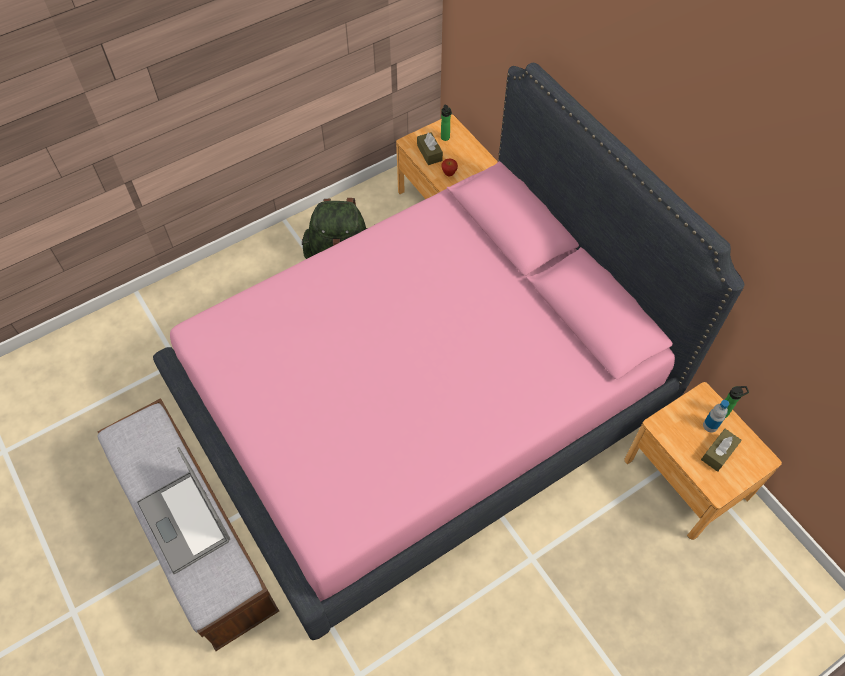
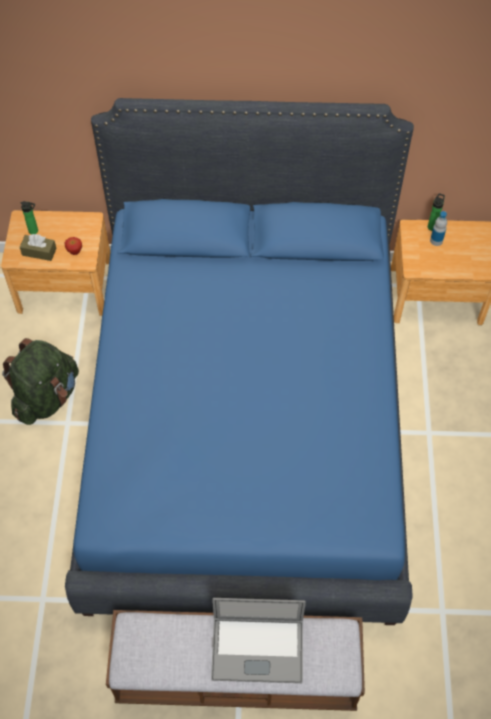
camera: 55 degrees left, 0 degrees up
(423, 404) = (246, 425): pink bed -> blue bed
(718, 453) = (460, 250): brown tissue box -> none

